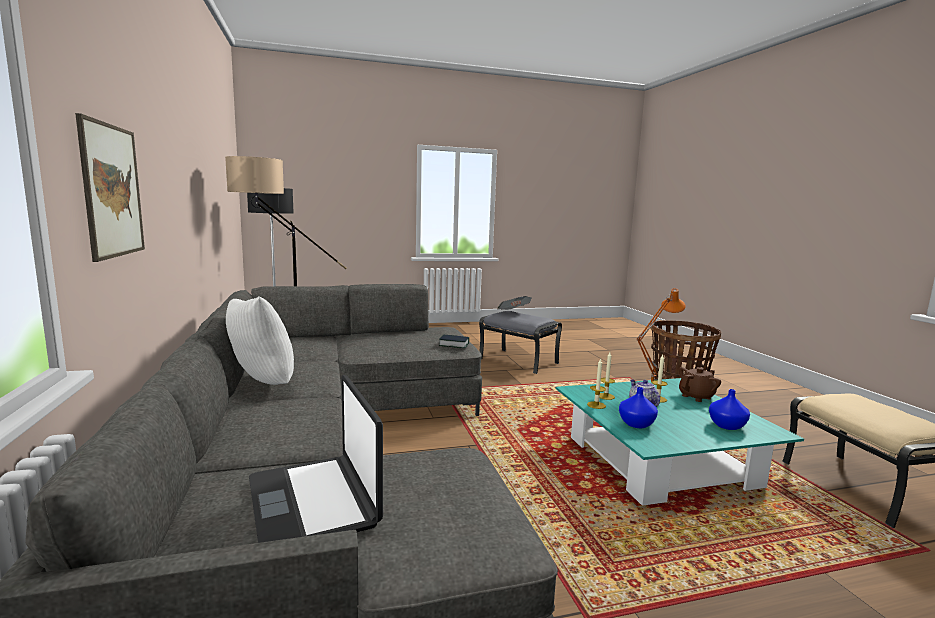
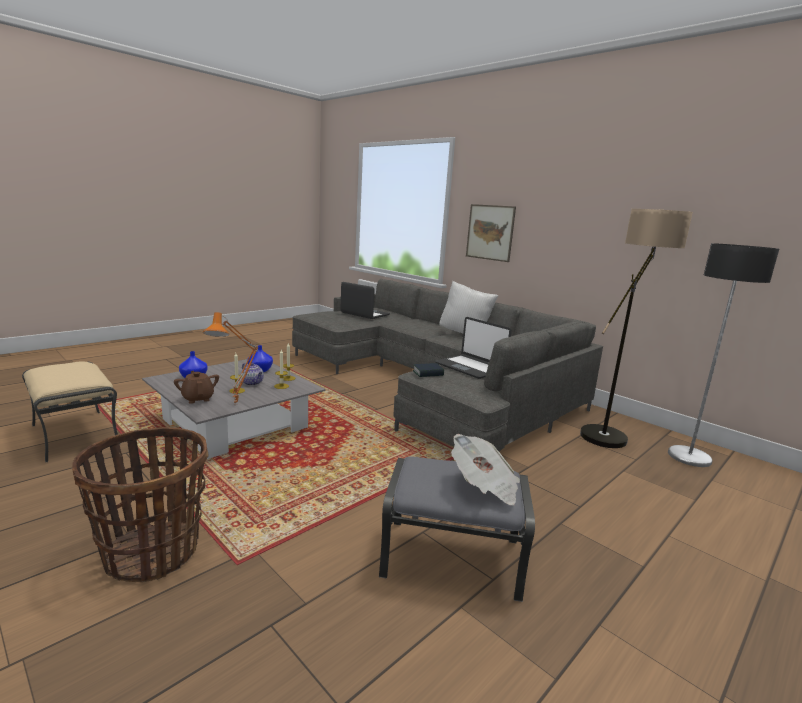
camera: 150 degrees right, 5 degrees up
(397, 343) = (470, 367): none -> laptop
(658, 461) = (236, 424): turquoise coffee table -> grey coffee table
(696, 397) = (198, 398): brown teapot -> brown teapot turned 120 degrees clockwise

